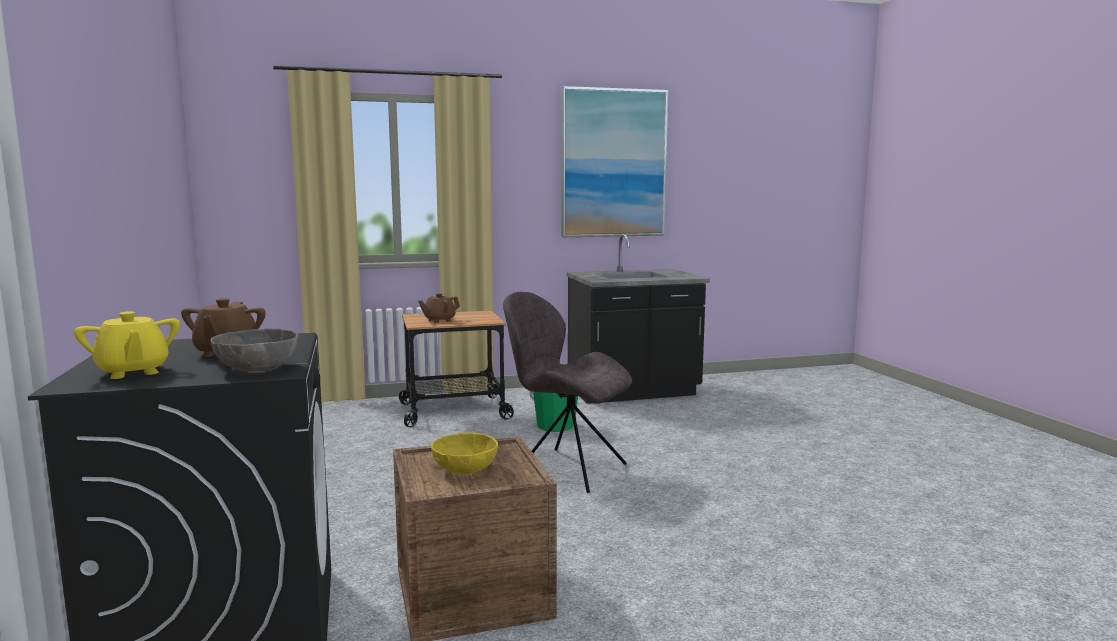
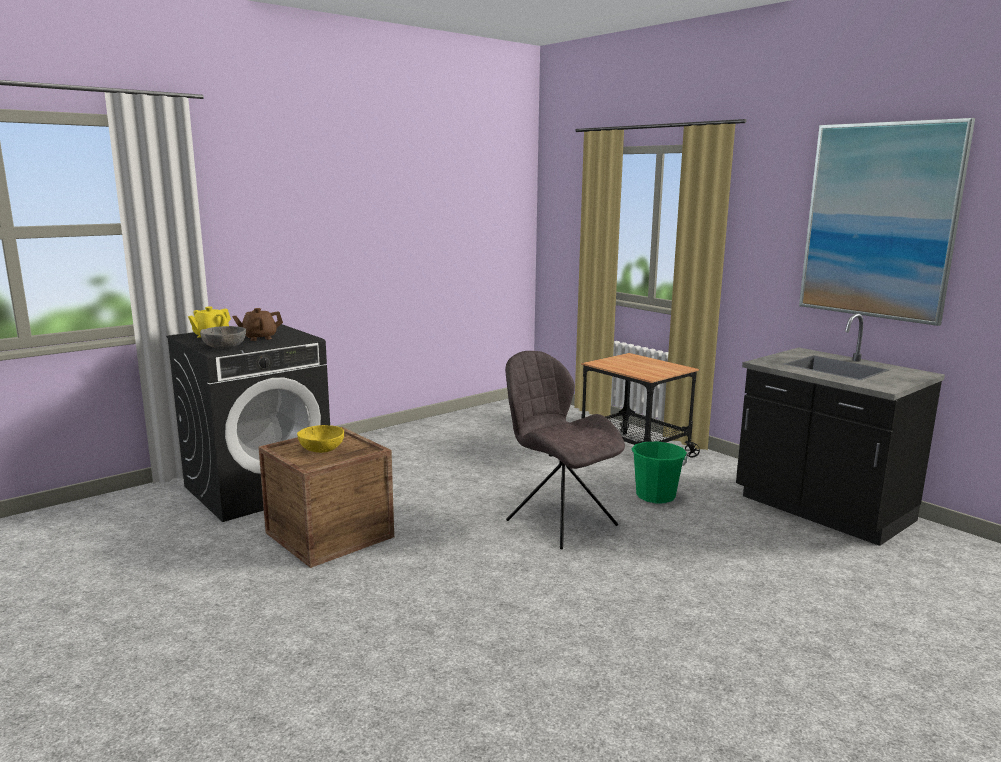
camera: 65 degrees right, 5 degrees up
(439, 320) = (623, 364): brown teapot -> none
(566, 469) = (558, 521): grey chair -> grey chair turned 45 degrees counterclockwise

